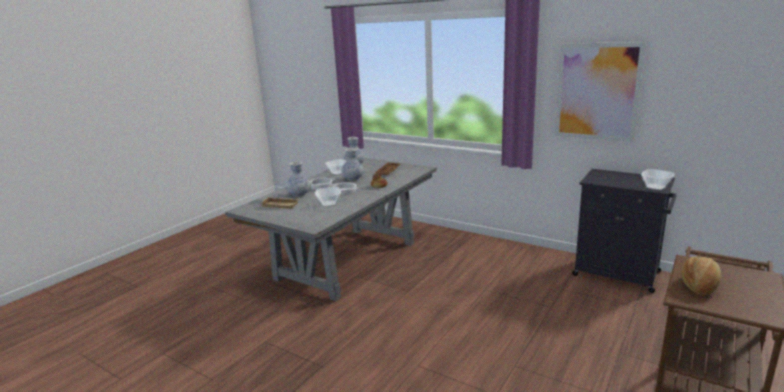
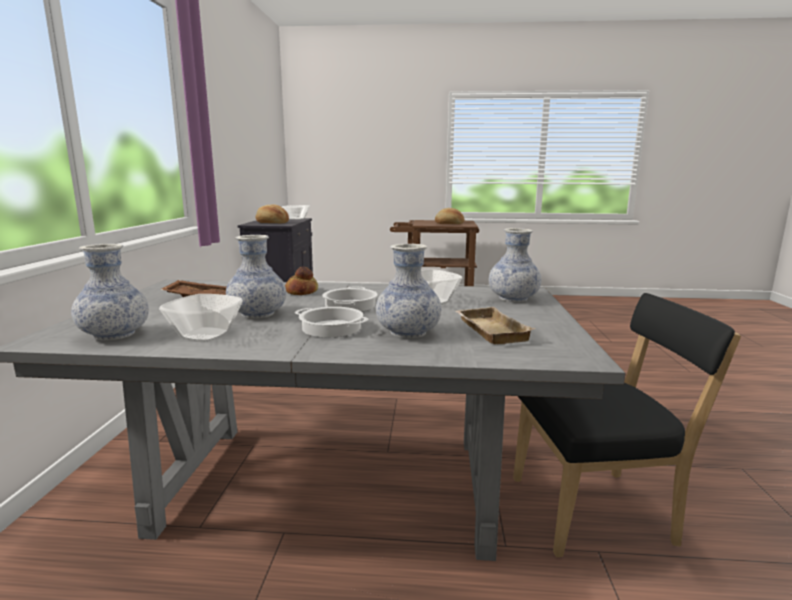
camera: 120 degrees left, 5 degrees down
(259, 311) = (598, 511): none -> black chair
(308, 220) = (513, 298): none -> vase
(597, 92) = (227, 135): picture -> none
(609, 177) = (272, 223): none -> bread

